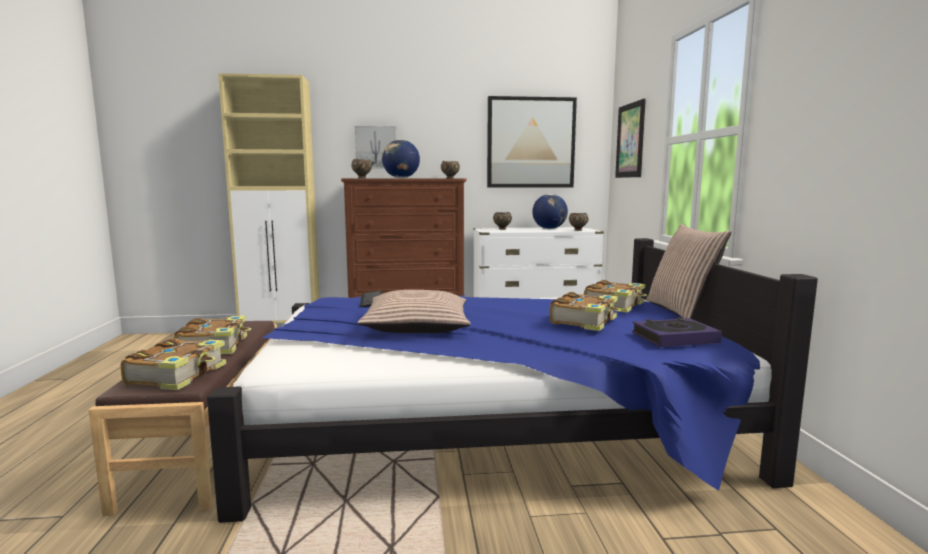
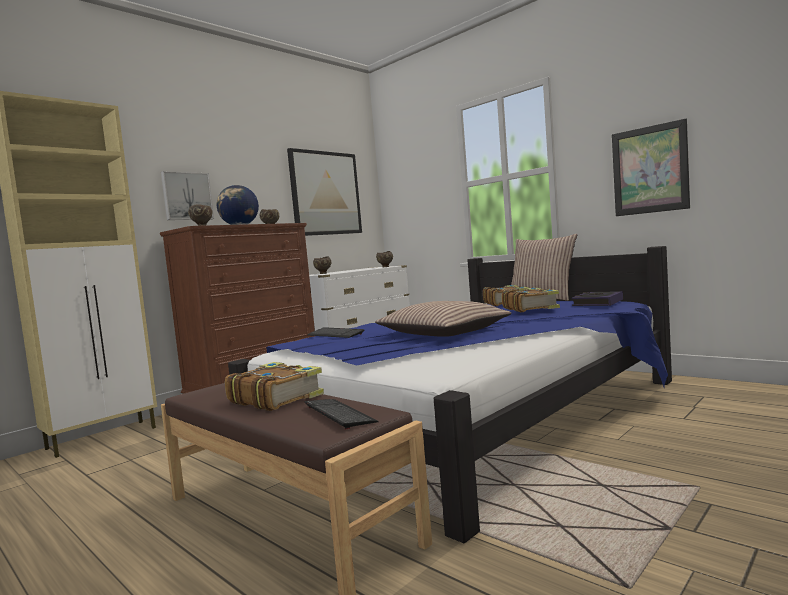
camera: 40 degrees left, 5 degrees down
(179, 375) = (339, 414): book -> keyboard
(549, 229) = (358, 269): globe -> none
(630, 140) = (411, 189): picture -> picture (649, 170)

